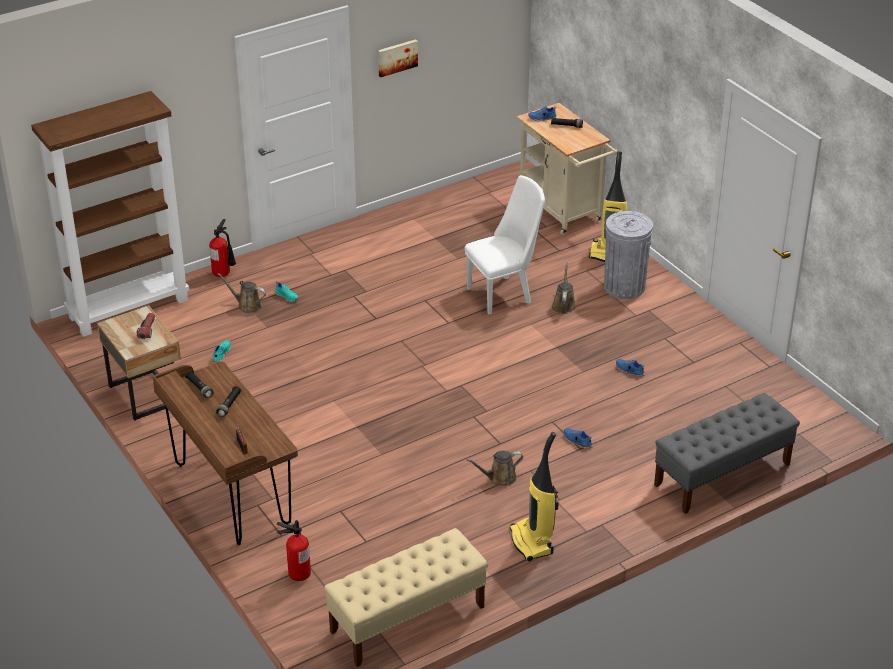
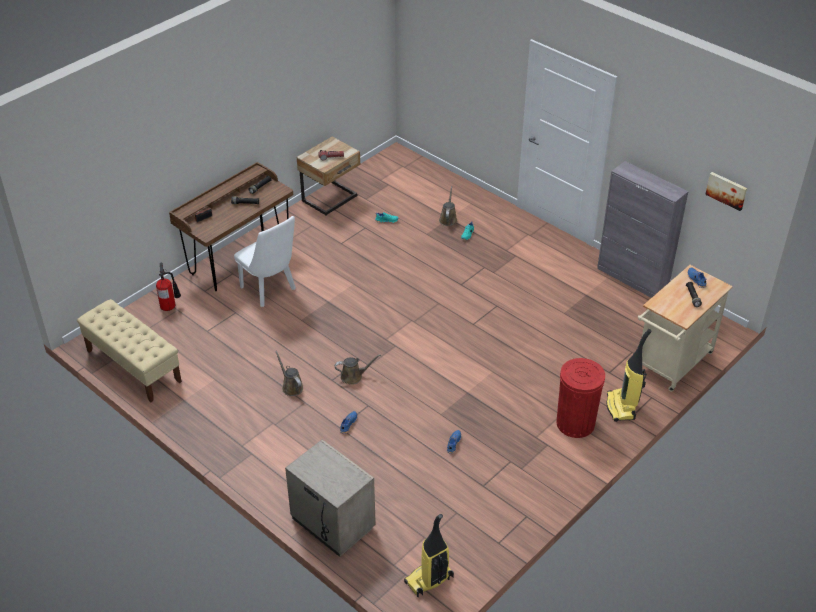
camera: 75 degrees right, 5 degrees up
(129, 308) = (421, 169): brown bookcase -> none
(224, 274) = (481, 199): fire extinguisher -> none
(397, 57) = (647, 149): picture -> picture (727, 190)
(423, 204) = (632, 279): none -> grey cabinet
(503, 293) = (527, 348): white chair -> white chair (270, 290)
(532, 542) = (224, 417): vacuum cleaner -> vacuum cleaner (429, 580)
(563, 305) = (529, 388): brown watering can -> brown watering can (353, 376)
(624, 287) = (575, 423): grey trash can -> red trash can
(722, 475) = (332, 523): grey bench -> beige nightstand

